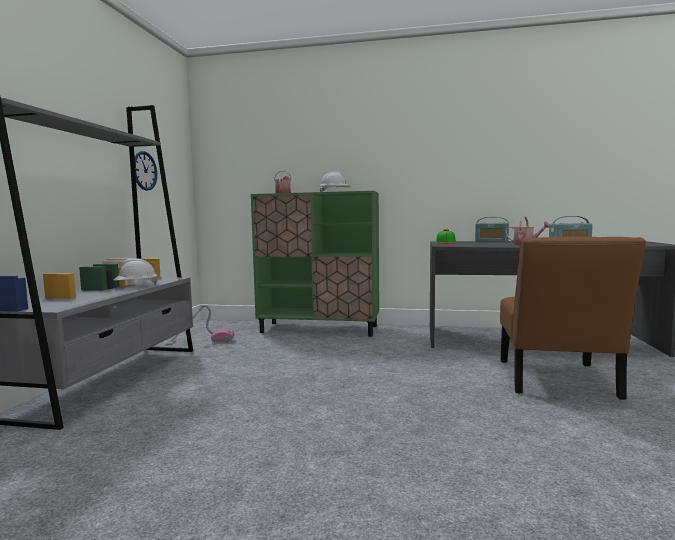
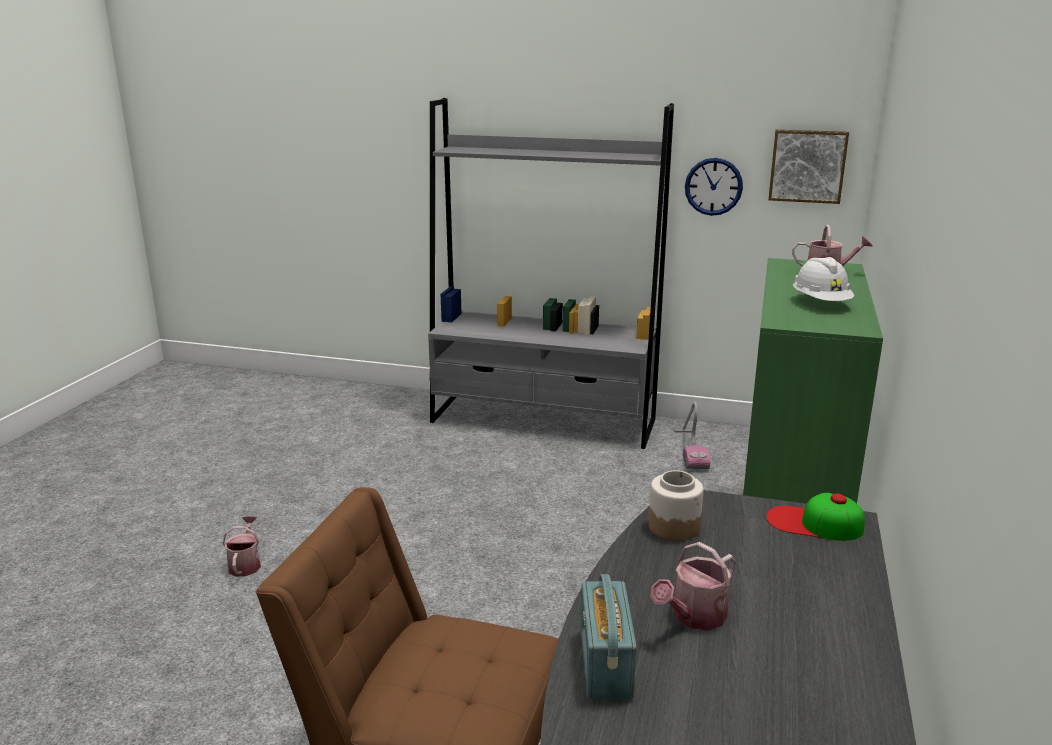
camera: 95 degrees right, 15 degrees up
(136, 285) = (570, 337): white hard hat -> none
(175, 161) = (807, 166): none -> picture
(388, 491) = (245, 564): none -> watering can
(468, 245) = (674, 527): none -> jar
(491, 241) = (850, 599): radio -> none

